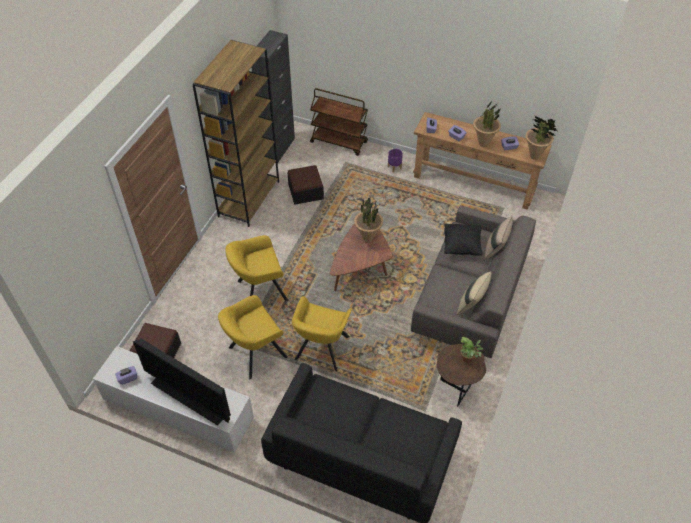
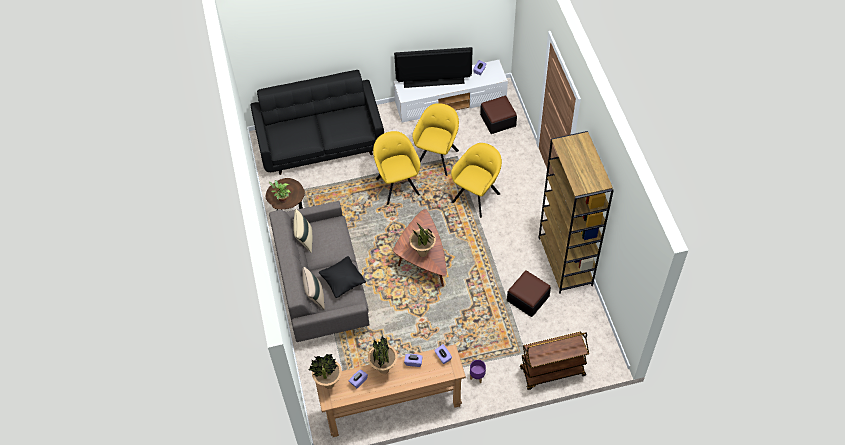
camera: 145 degrees right, 5 degrees up
(278, 148) = (597, 327): black cabinet -> none

